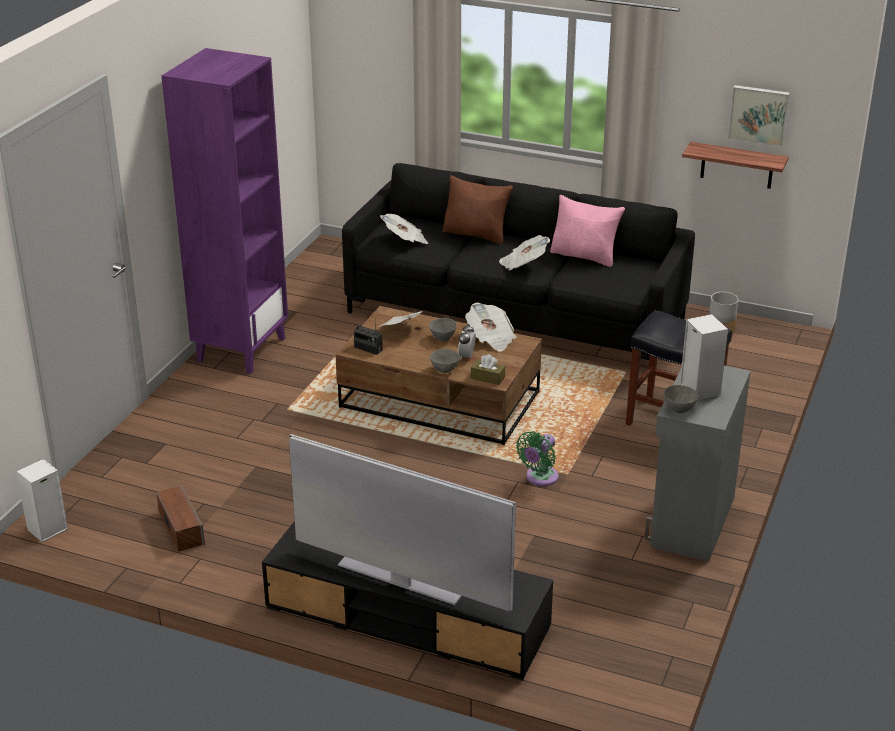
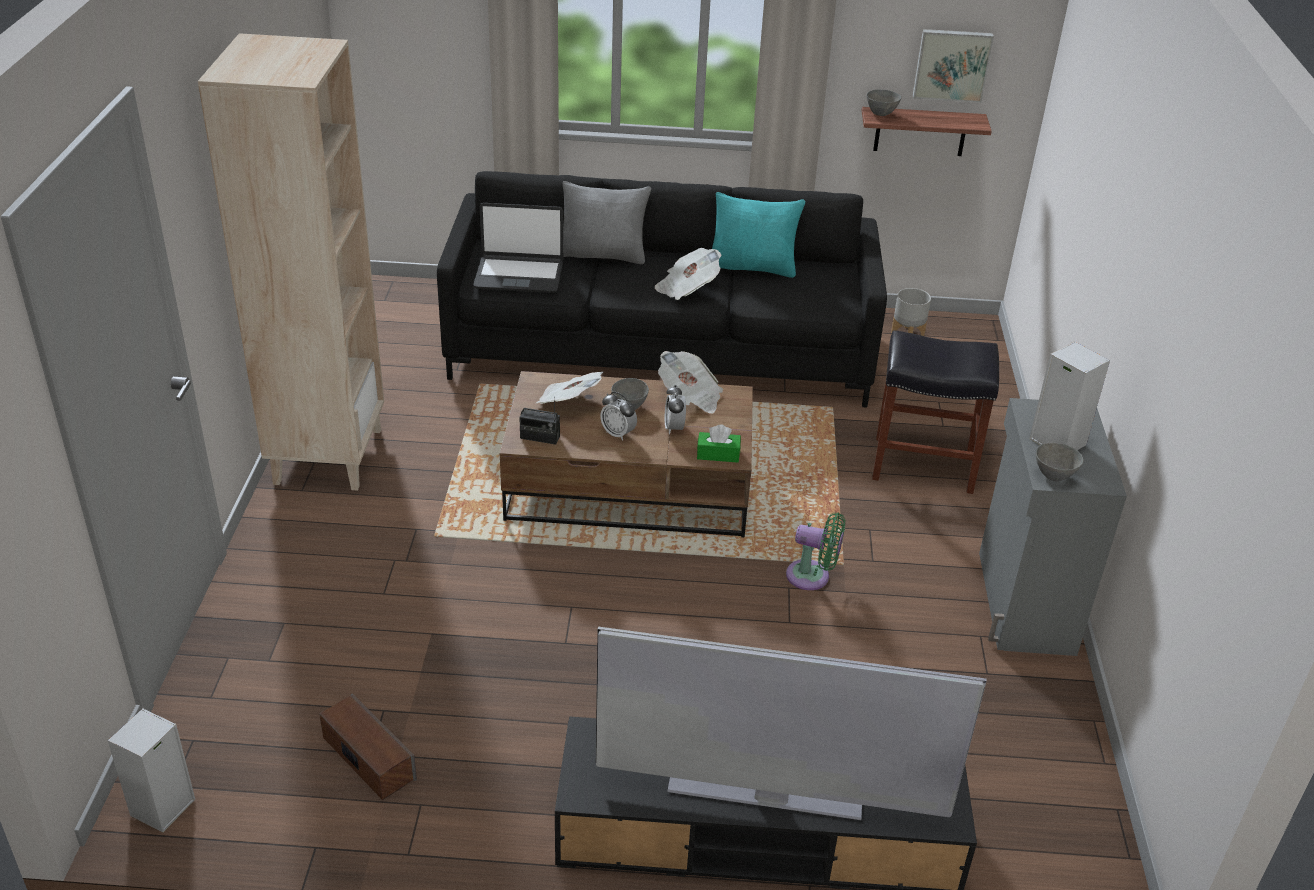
camera: 20 degrees left, 5 degrees up
(241, 349) = (327, 455): purple bookcase -> beige bookcase
(405, 240) = (519, 275): newspaper -> laptop
(424, 354) = (618, 434): none -> alarm clock
(445, 370) = (657, 452): grey bowl -> grey bowl (881, 113)
(476, 234) = (604, 255): brown pillow -> grey pillow
(487, 377) = (718, 454): brown tissue box -> green tissue box
(540, 478) = (812, 577): green fan -> green fan turned 90 degrees counterclockwise
(584, 256) = (753, 267): pink pillow -> turquoise pillow

